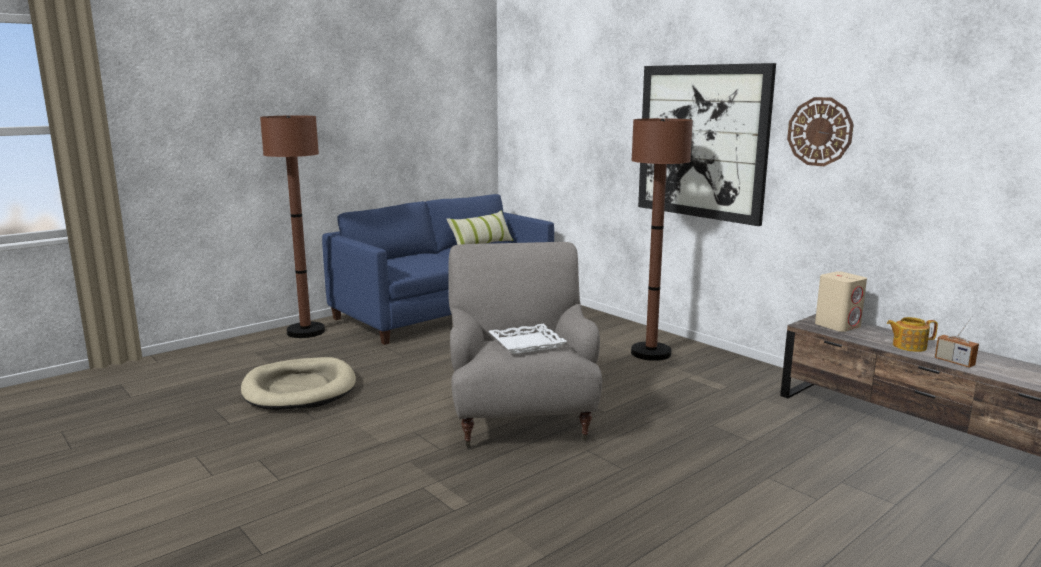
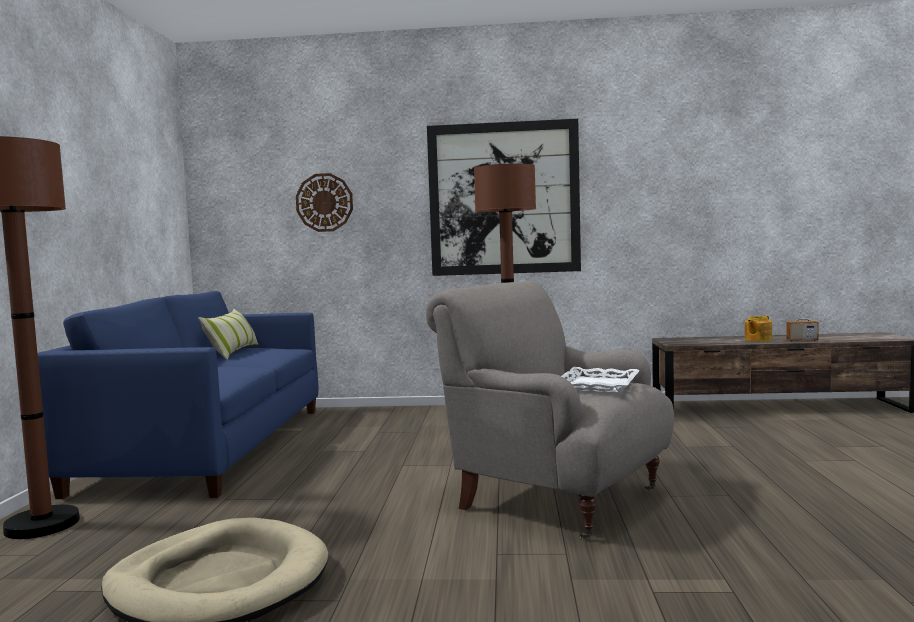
camera: 45 degrees left, 10 degrees down
(820, 131) = (627, 177): wall clock -> wall clock (324, 202)
(837, 325) = (689, 340): beige speaker -> none

